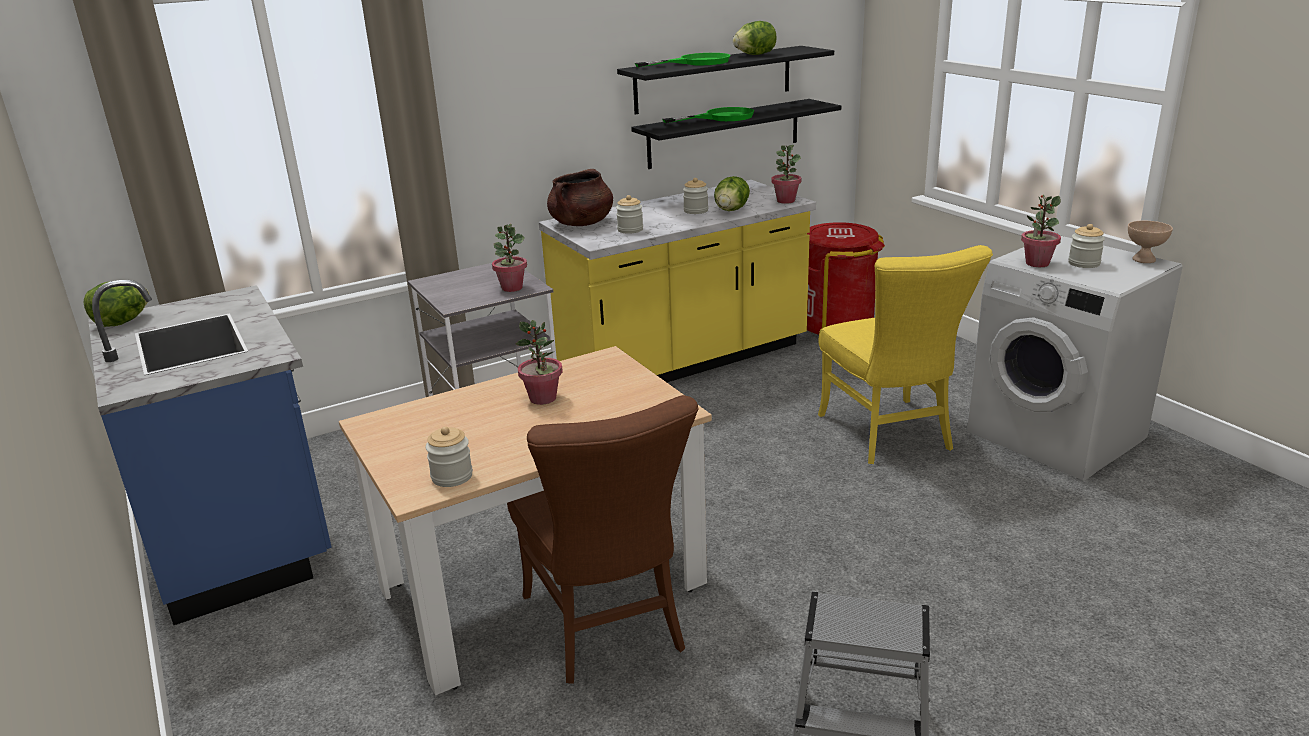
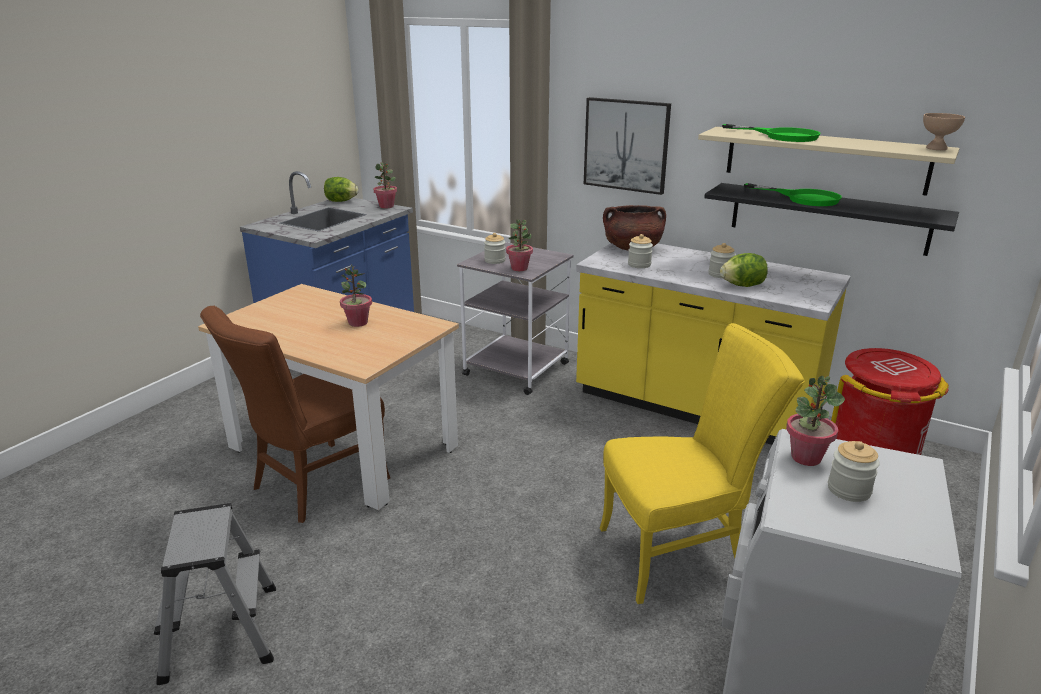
camera: 60 degrees right, 0 degrees up
(452, 476) = (244, 326): jar -> jar (495, 260)
(525, 112) = (626, 145): none -> picture
(714, 79) = (825, 160): black shelf -> beige shelf
(755, 55) = (862, 143): lettuce -> none
(786, 201) = (807, 300): potted plant -> potted plant (386, 206)
(890, 435) = (681, 553): yellow chair -> yellow chair turned 150 degrees counterclockwise
(1144, 259) = (930, 537): beige bowl -> beige bowl (937, 148)

